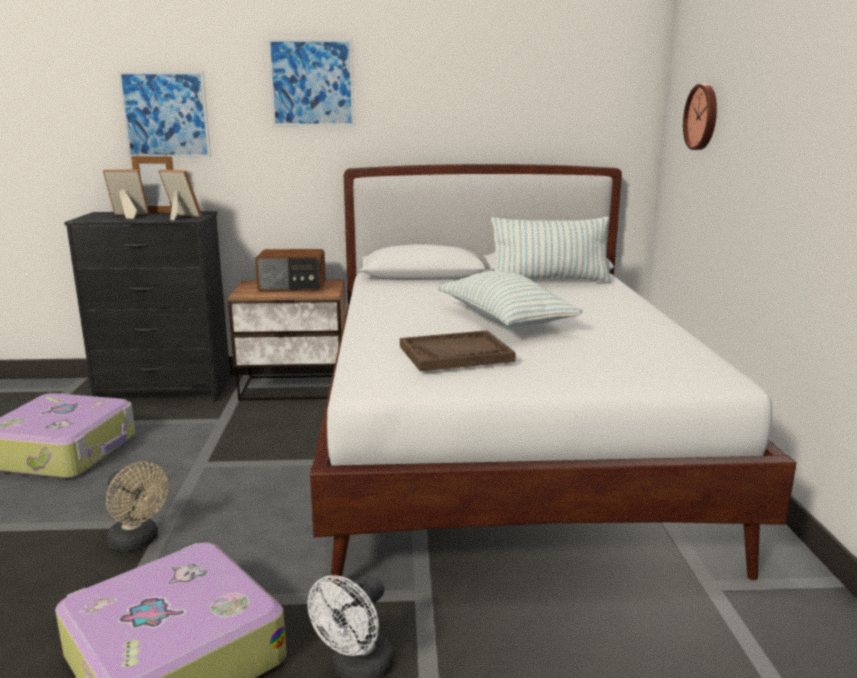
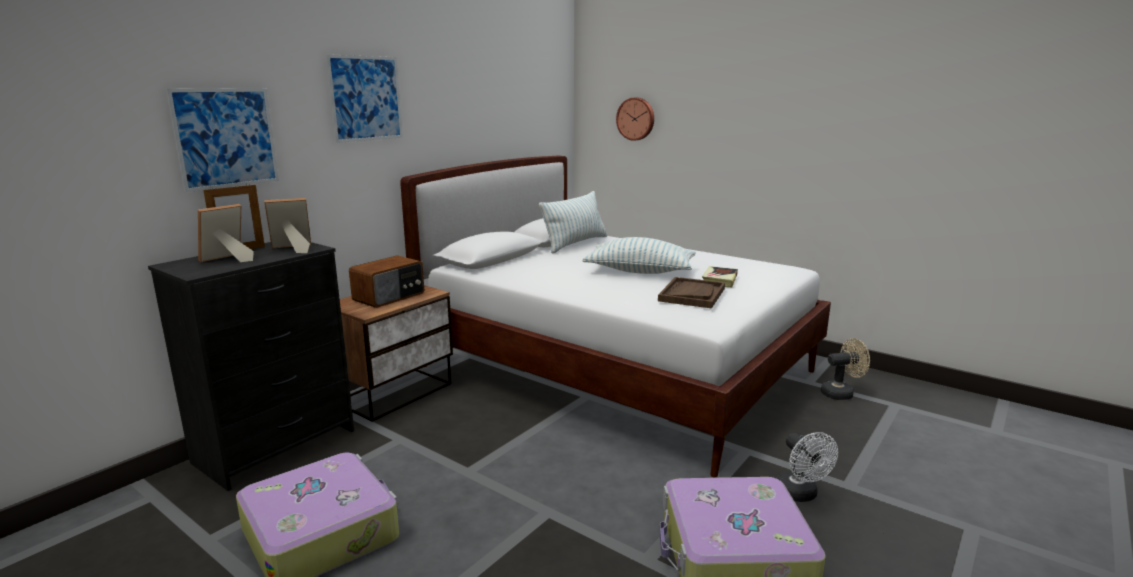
camera: 50 degrees left, 0 degrees up
(138, 542) = (561, 532): beige fan -> beige fan (841, 393)
(558, 355) = (719, 280): none -> book

